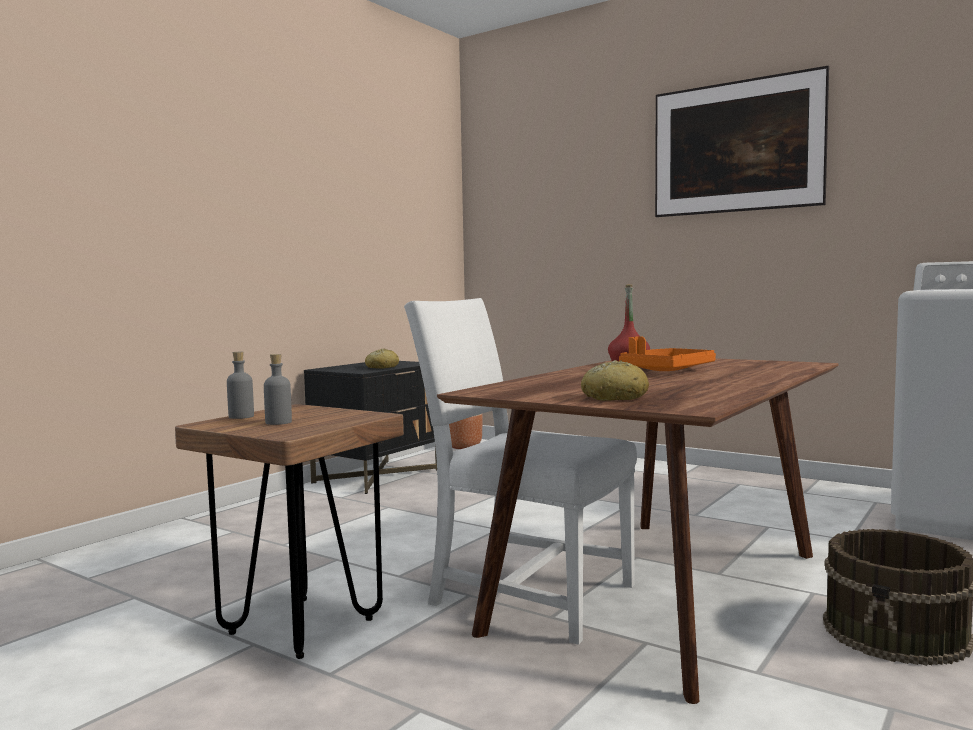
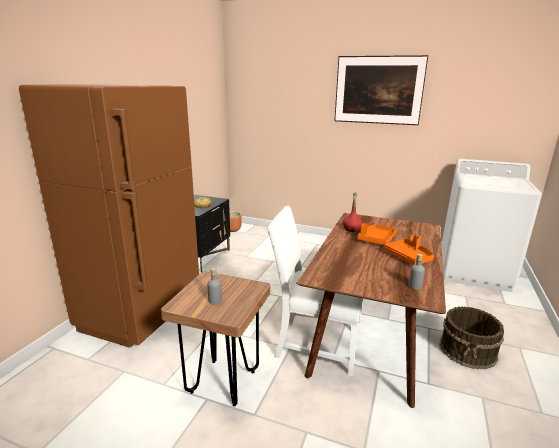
camera: 15 degrees left, 15 degrees up
(222, 534) = (142, 314): none -> brown fridge
(241, 416) = (188, 293): grey bottle -> grey bottle (415, 286)
(613, 397) = (383, 284): bread -> none
(713, 382) = (408, 257): none -> orange tray

